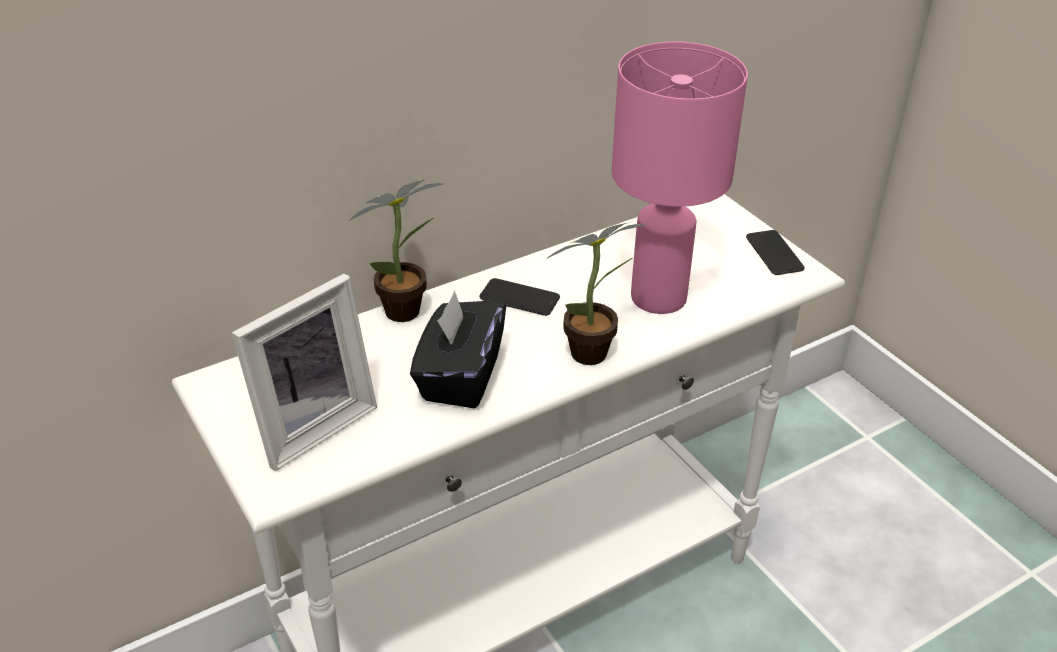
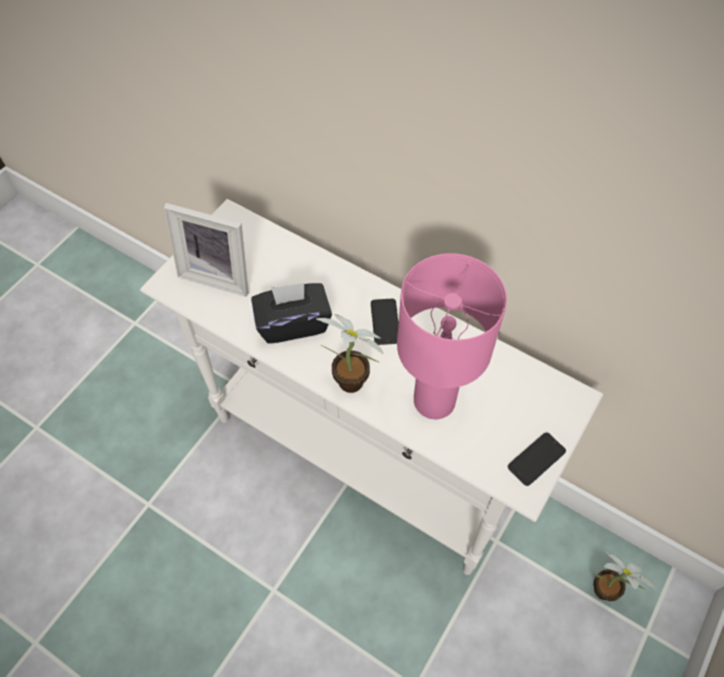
camera: 65 degrees right, 20 degrees up
(409, 310) = (339, 271): potted plant -> potted plant (606, 593)

